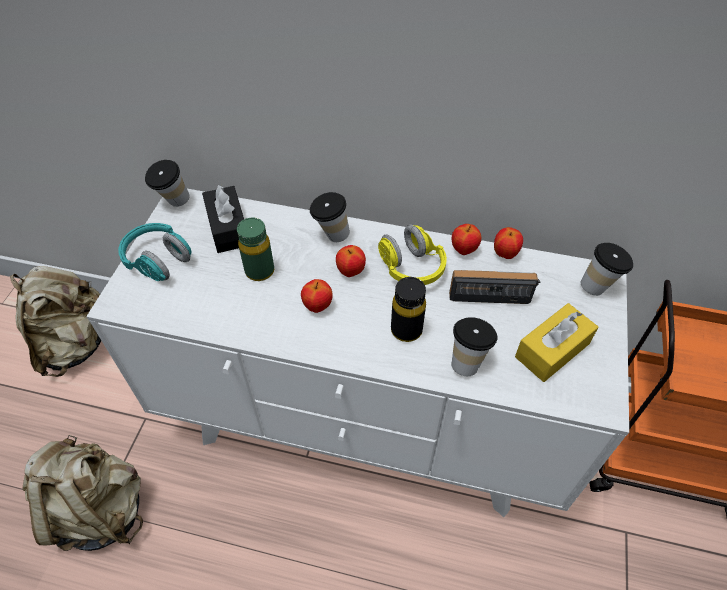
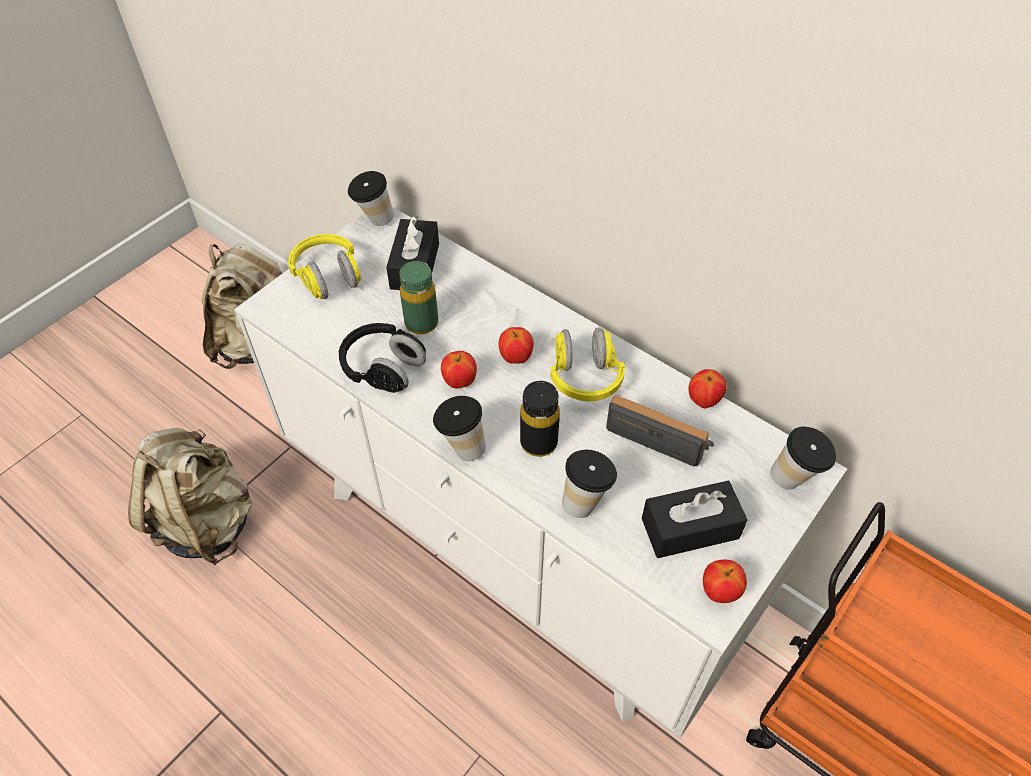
camera: 25 degrees right, 0 degrees up
(158, 261) = (328, 277): turquoise headphones -> yellow headphones
(249, 319) = (383, 369): none -> black headphones
(330, 235) = (517, 311): cup -> cup (461, 447)
(463, 250) = (657, 379): apple -> apple (719, 592)
(552, 350) = (690, 528): yellow tissue box -> black tissue box

